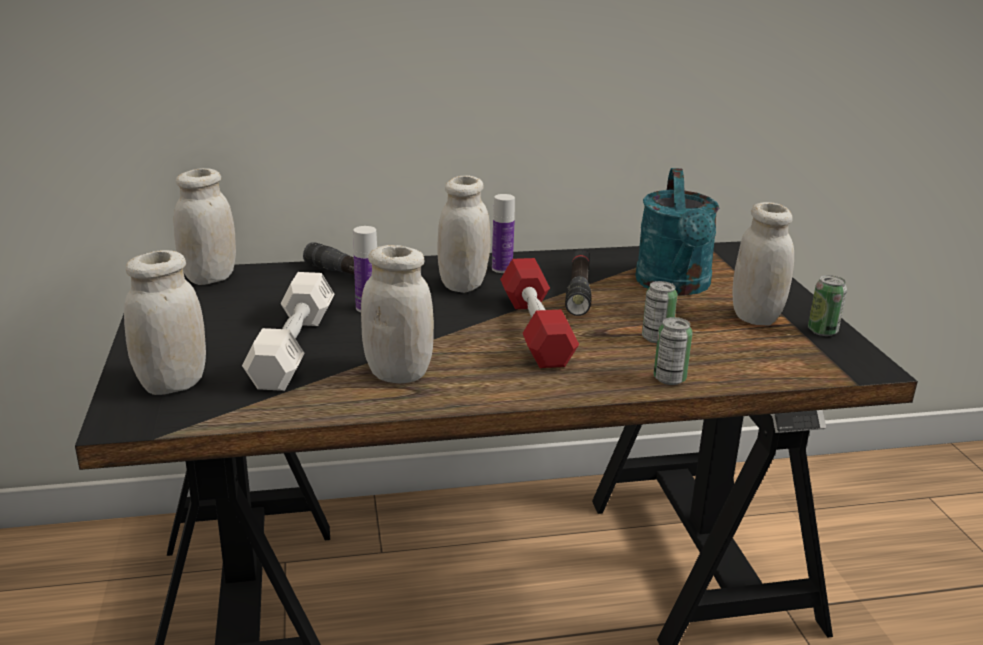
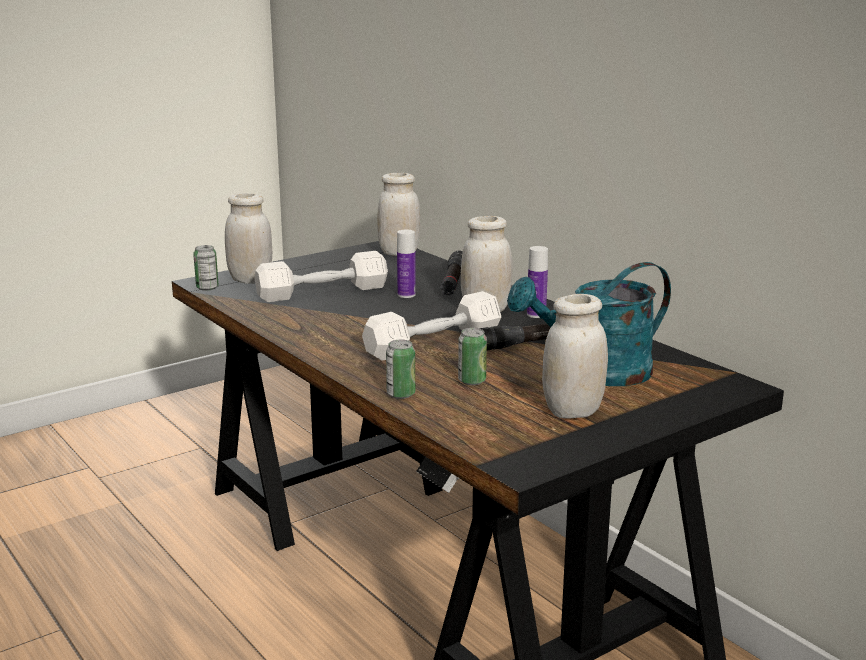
camera: 65 degrees right, 5 degrees down
(398, 374) = (318, 321): white jar -> none
(536, 330) = (433, 343): red dumbbell -> white dumbbell
(822, 331) = (580, 442): can -> can (207, 288)

